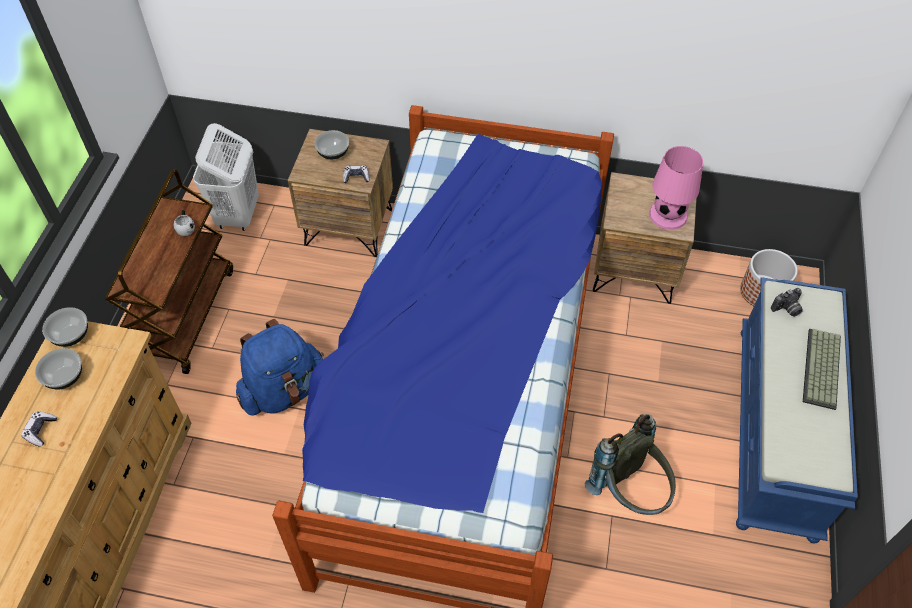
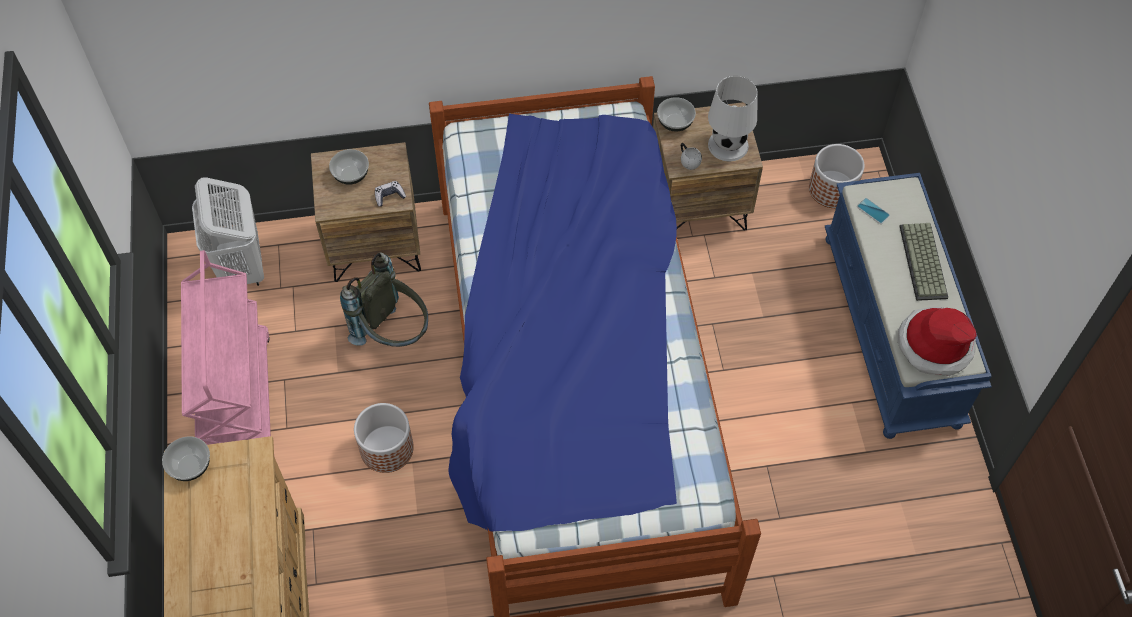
camera: 20 degrees left, 5 degrees up
(41, 430) = (214, 571): game controller -> none
(64, 377) = (208, 511): bowl -> bowl (675, 123)
(186, 228) = (231, 309): white mug -> white mug (688, 161)
(186, 315) = (239, 401): brown cart -> pink cart
(284, 390) = (387, 448): blue backpack -> planter
(630, 493) = (776, 438): grey backpack -> grey backpack (394, 334)
(667, 215) = (727, 145): pink table lamp -> white table lamp
(787, 309) = (873, 211): camera -> phone
(807, 449) = (934, 344): none -> hat

